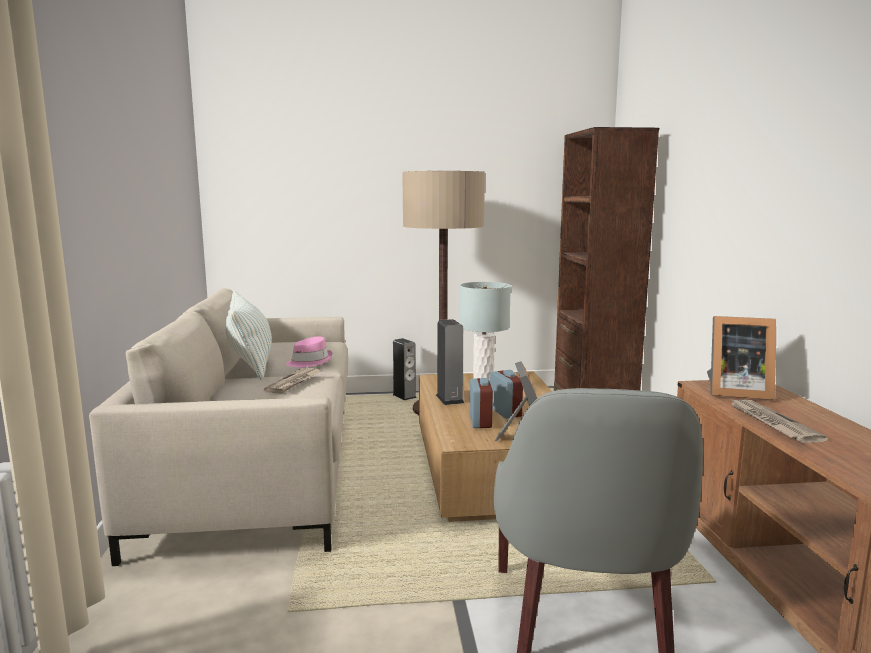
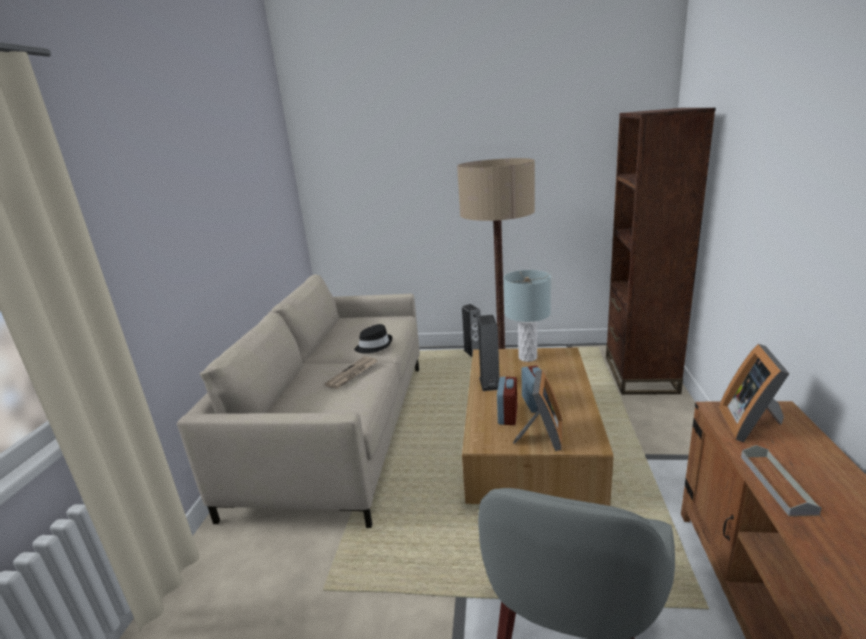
camera: 15 degrees right, 10 degrees up
(250, 363) = (328, 346): pillow -> none
(309, 361) = (374, 346): pink hat -> black hat
(734, 392) = (752, 424): picture frame -> picture frame turned 75 degrees clockwise
(771, 423) = (777, 484): newspaper -> grey tray

